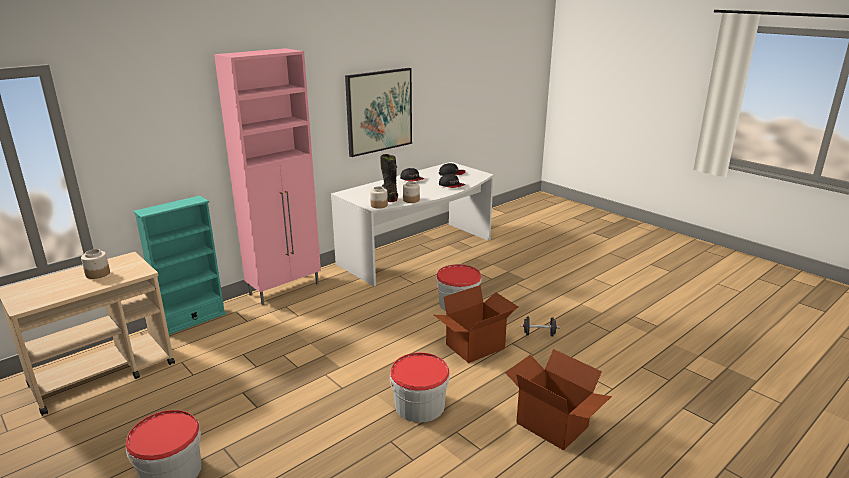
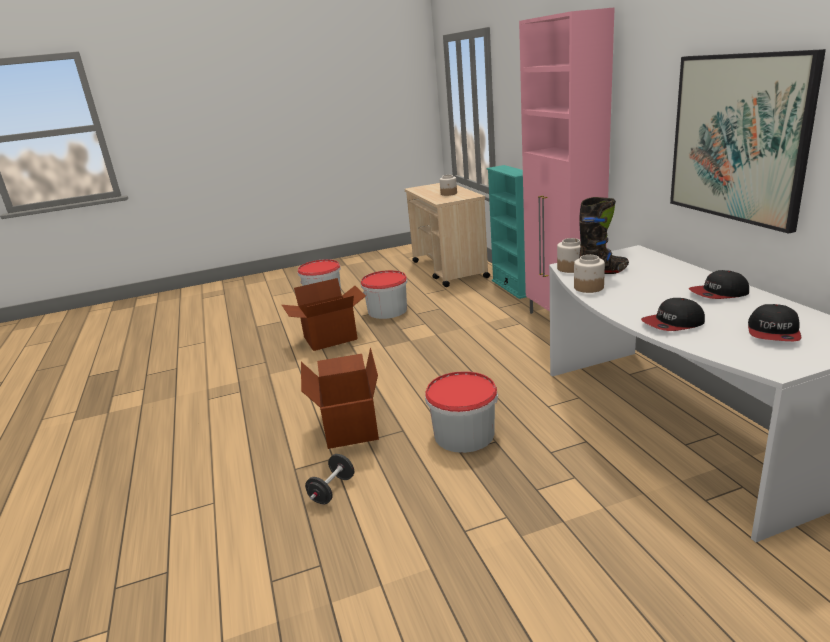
camera: 115 degrees right, 0 degrees up
(419, 405) = (291, 378): bucket -> bucket (387, 310)
(553, 424) = (182, 446): cardboard box -> cardboard box (330, 338)

